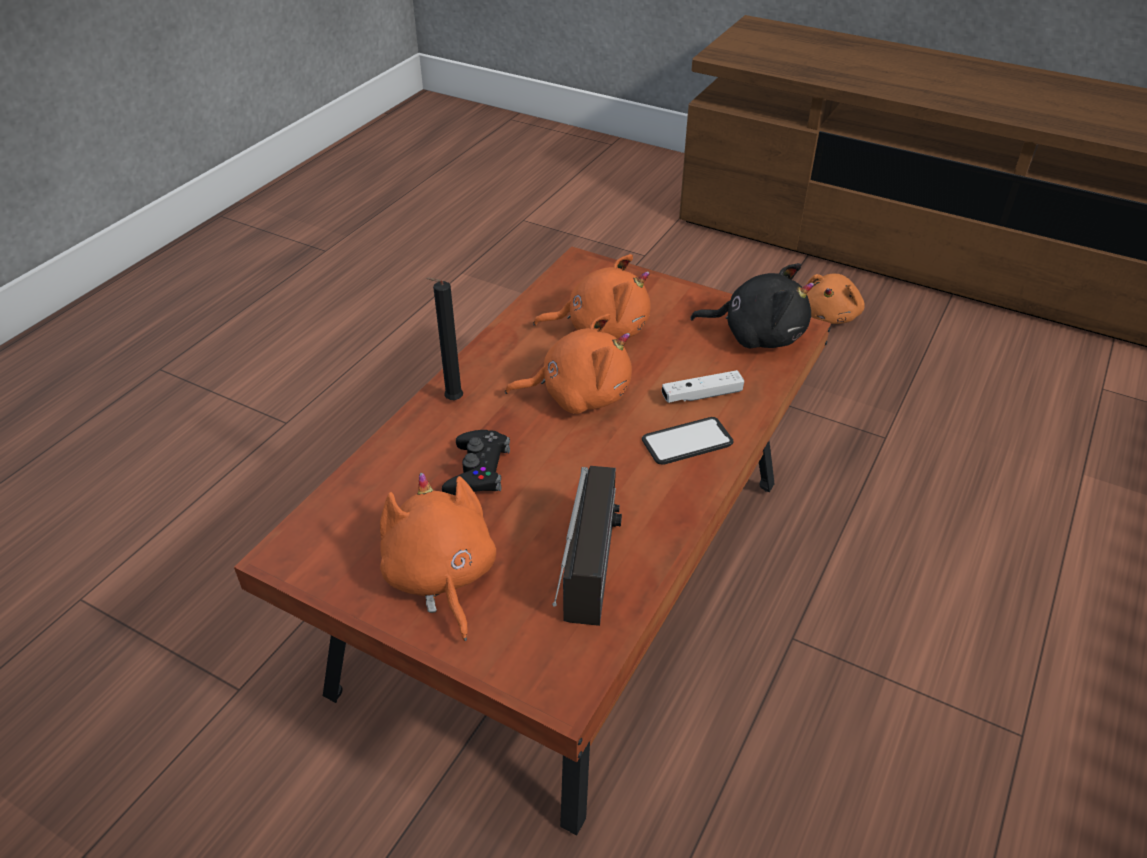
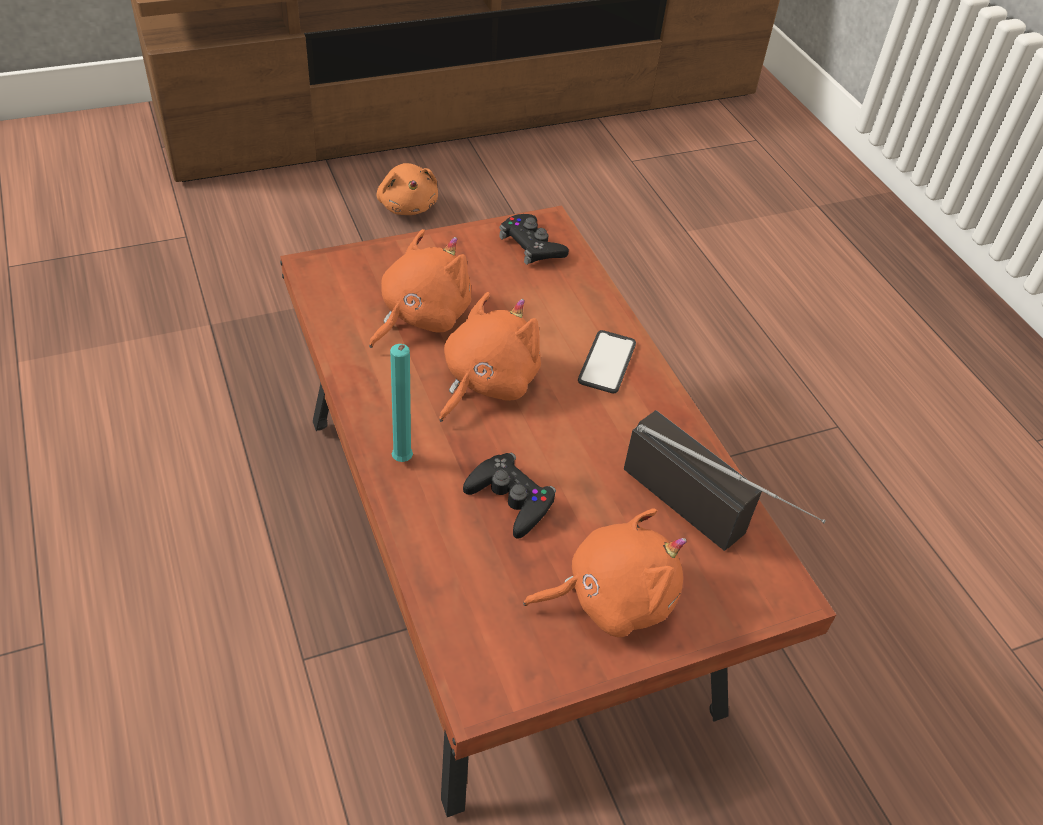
camera: 55 degrees left, 5 degrees up
(440, 577) = (611, 597): orange plush toy -> orange plush toy turned 150 degrees clockwise
(451, 401) = (402, 462): black candle -> turquoise candle
(701, 395) = (565, 320): white game controller -> none
(757, 335) = (531, 246): black plush toy -> black game controller

